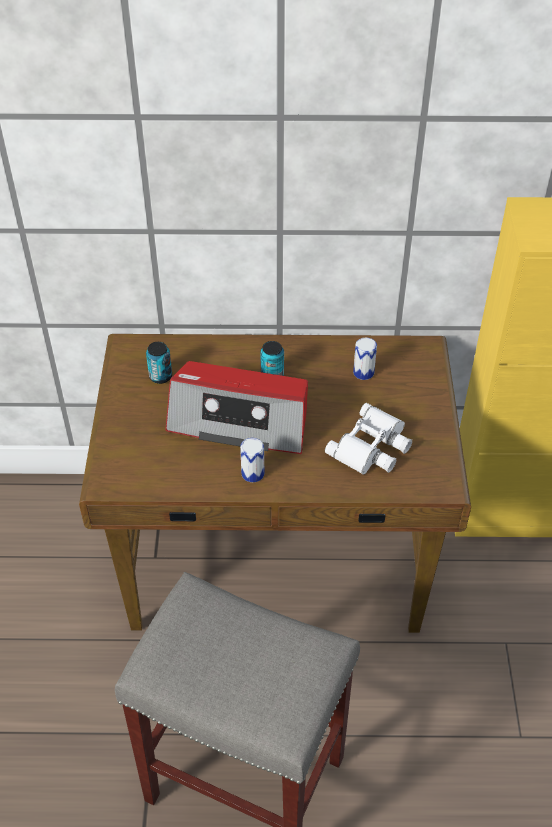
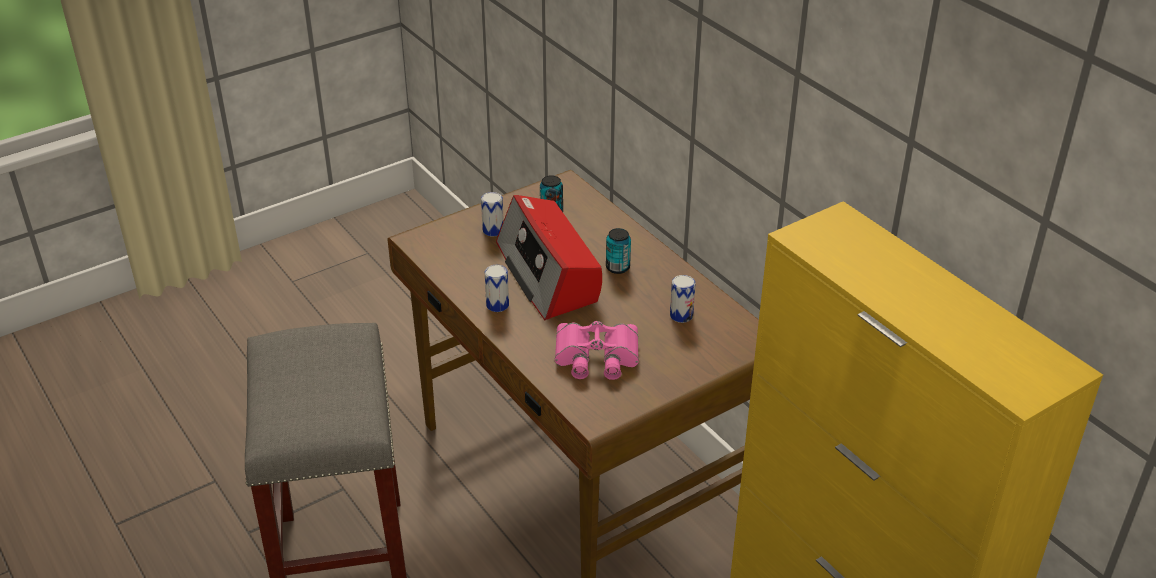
camera: 55 degrees right, 10 degrees down
(146, 424) = (493, 230): none -> can
(372, 447) = (596, 357): white binoculars -> pink binoculars

